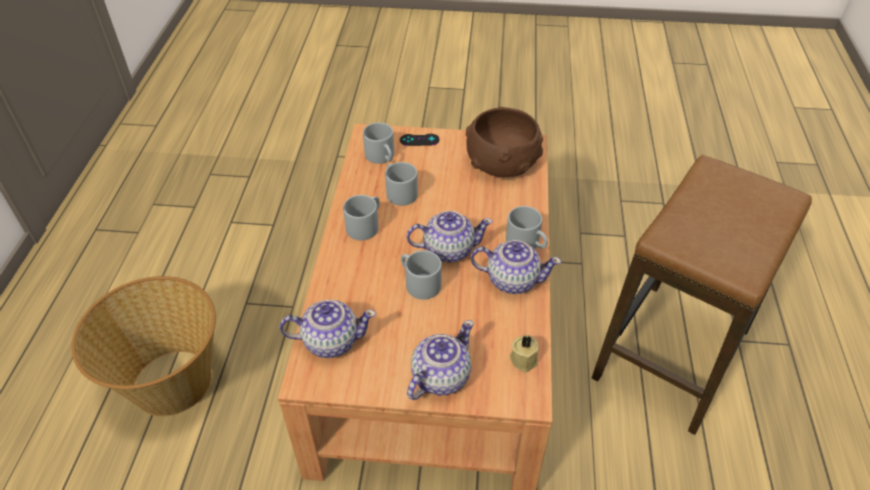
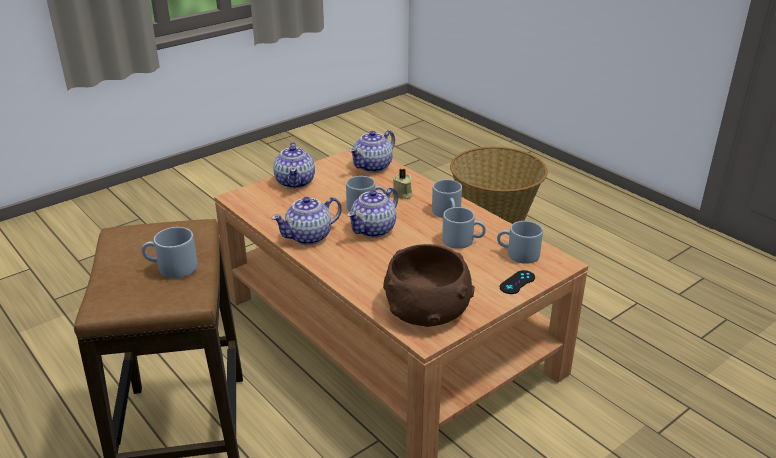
camera: 135 degrees right, 15 degrees down
(524, 359) = (256, 208): beige candle -> beige candle (402, 194)
(527, 243) = (325, 261): grey mug -> grey mug (171, 268)

